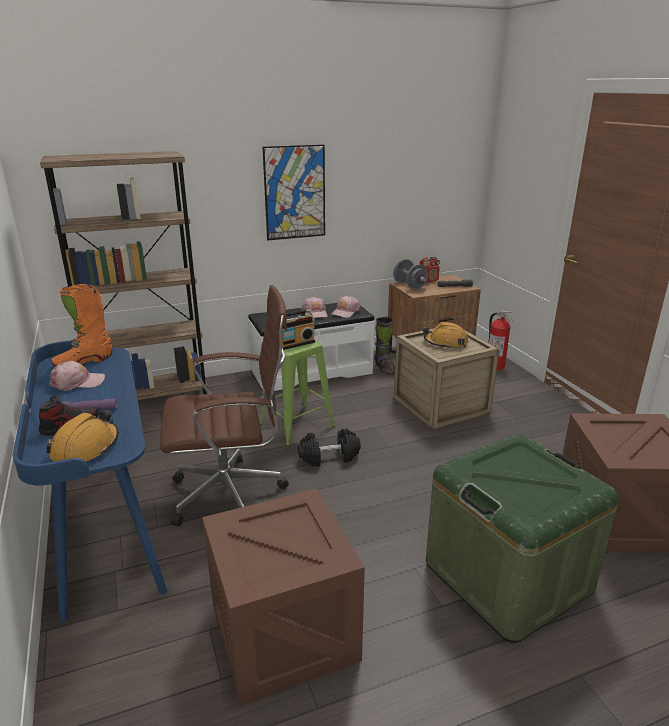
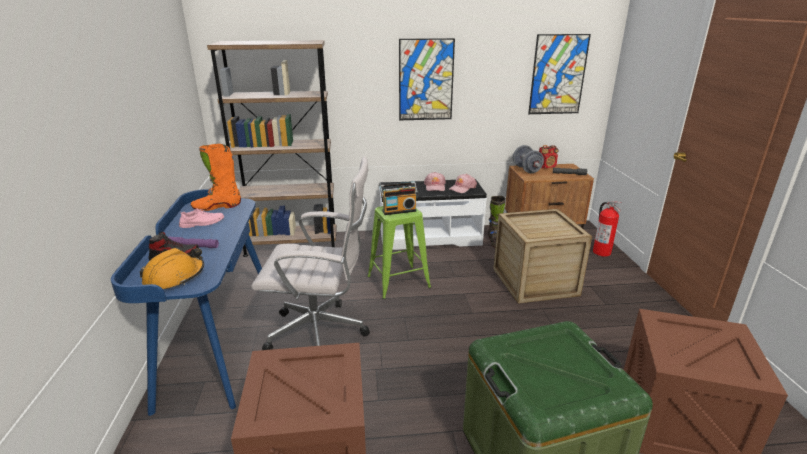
camera: 15 degrees right, 0 degrees up
(77, 382) = (202, 223): pink cap -> pink shoe
(233, 494) = (322, 334): brown office chair -> white office chair
(329, 457) = (414, 314): black dumbbell -> none
(432, 180) = (558, 75): none -> picture
(445, 343) = (542, 225): orange hard hat -> none

